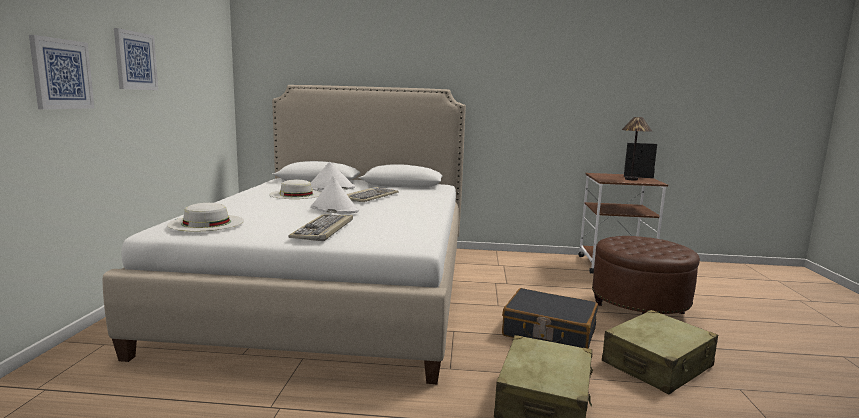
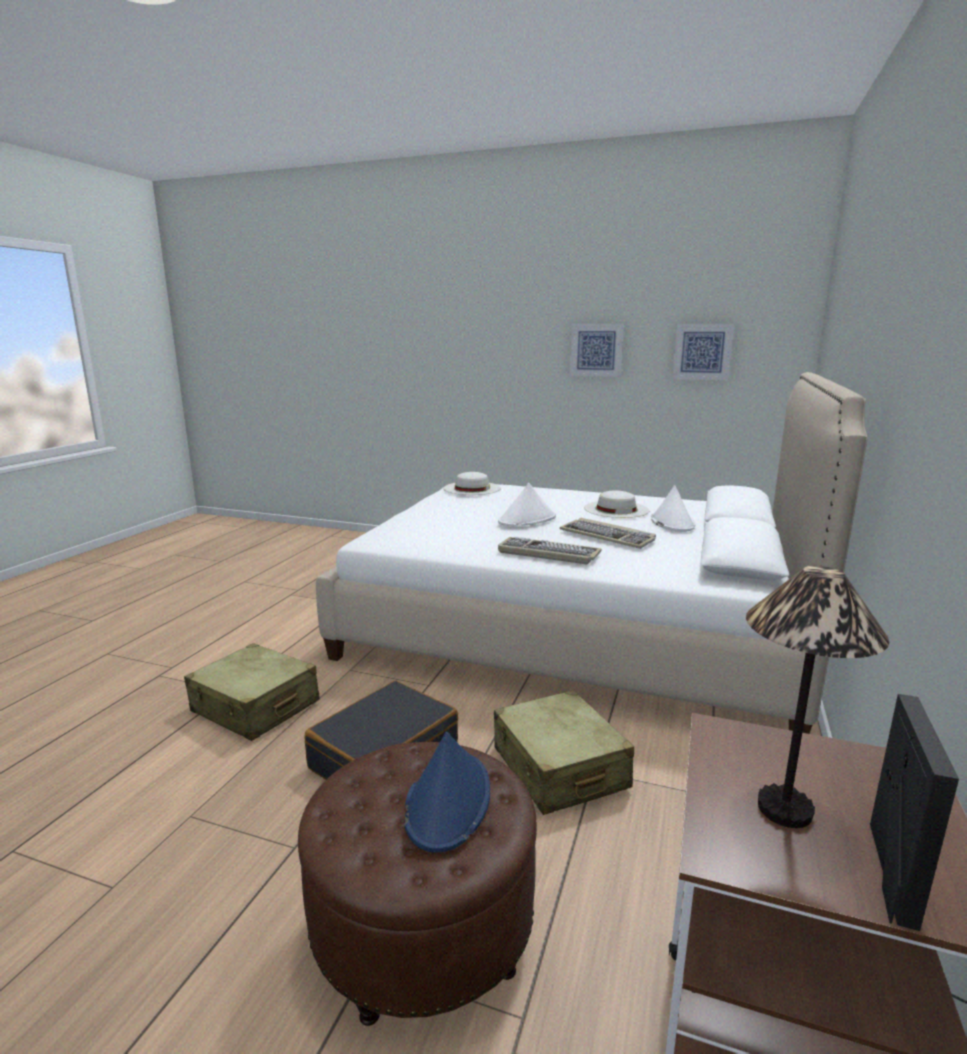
camera: 105 degrees right, 5 degrees up
(61, 74) = (511, 365): picture -> picture (702, 351)
(324, 230) = (437, 515): keyboard -> keyboard (547, 553)
(637, 242) = (448, 801): none -> blue hat
(657, 365) = (233, 828): beige suitcase -> beige suitcase (559, 768)

